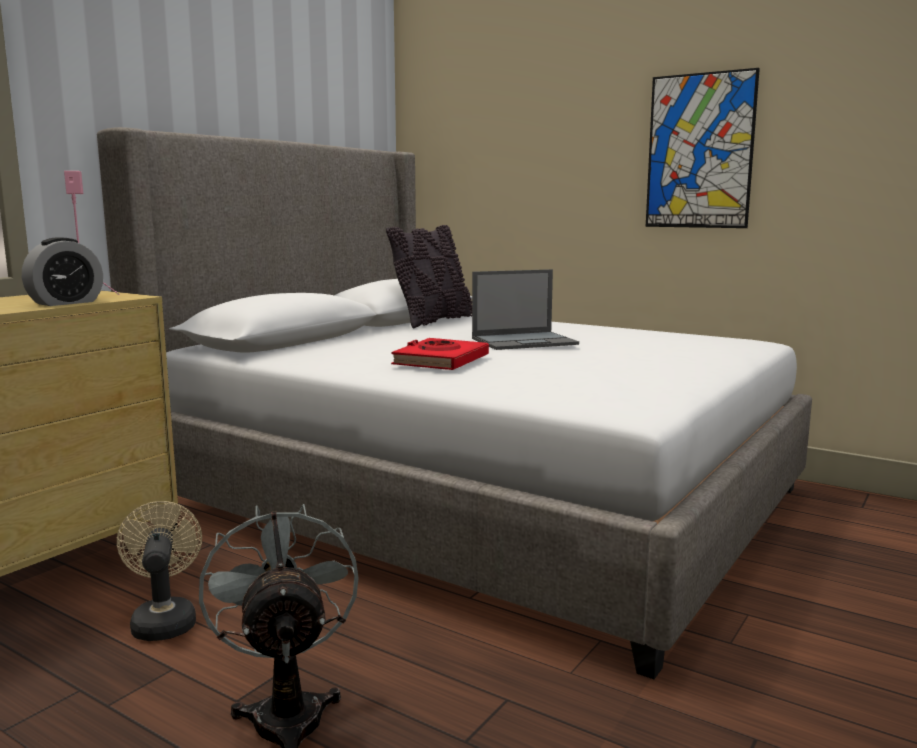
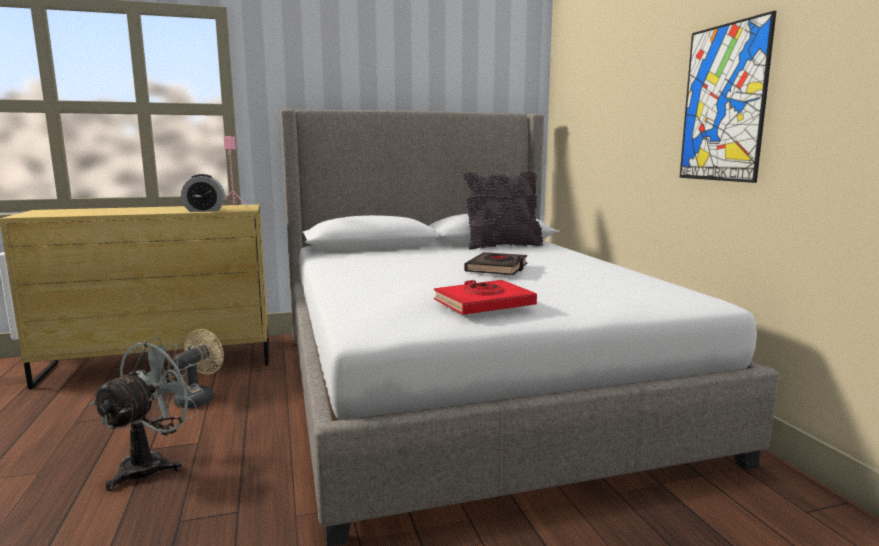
camera: 40 degrees right, 0 degrees up
(440, 361) = (390, 273): red book -> red book (483, 304)
(525, 341) = (497, 269): laptop -> black book

